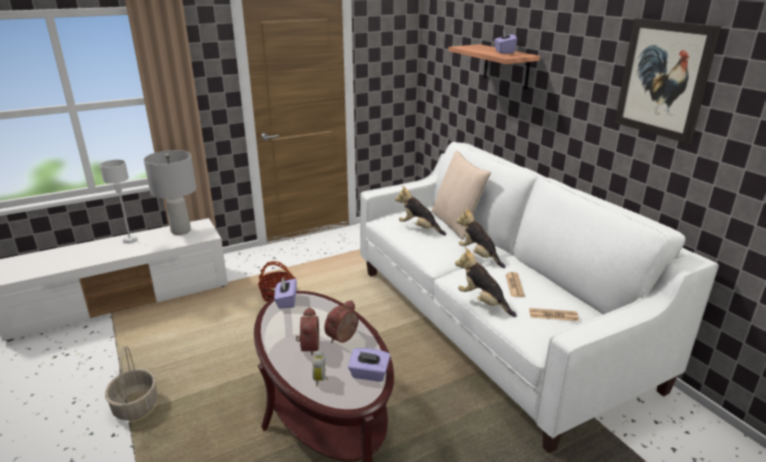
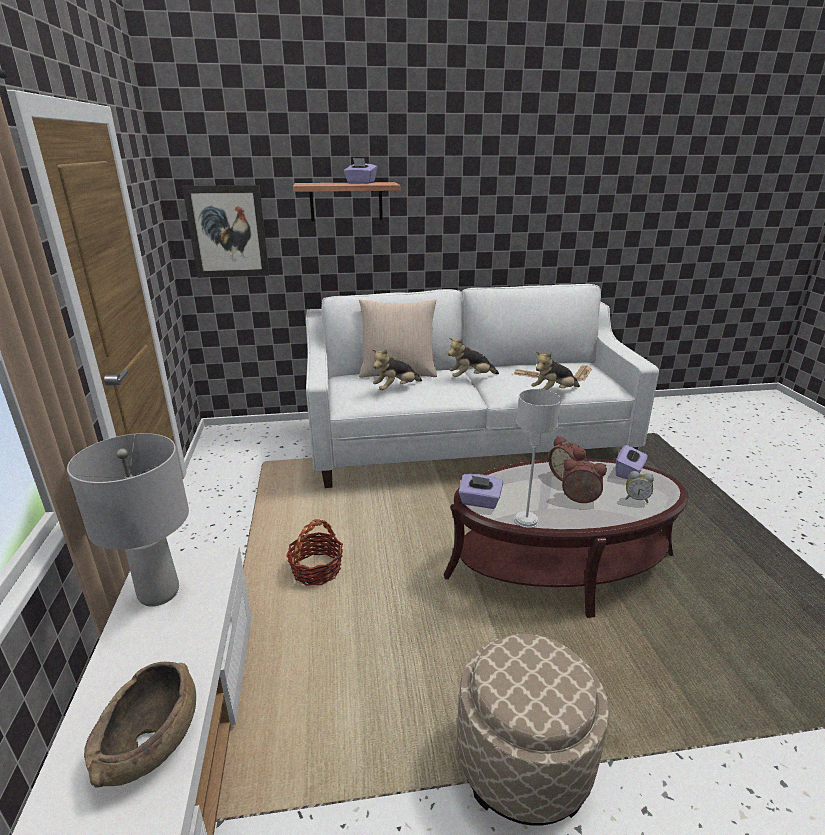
camera: 70 degrees left, 0 degrees up
(95, 256) = (151, 740): none -> brown bowl
(130, 240) = (123, 674): grey table lamp -> grey table lamp (526, 520)
(135, 406) = (523, 761): basket -> beige ottoman
(663, 79) = (530, 180): picture -> picture (228, 232)

